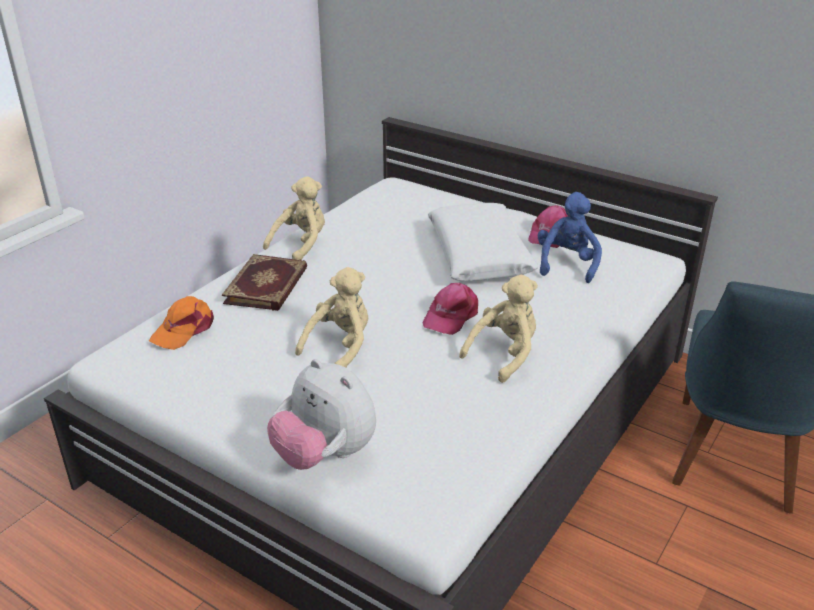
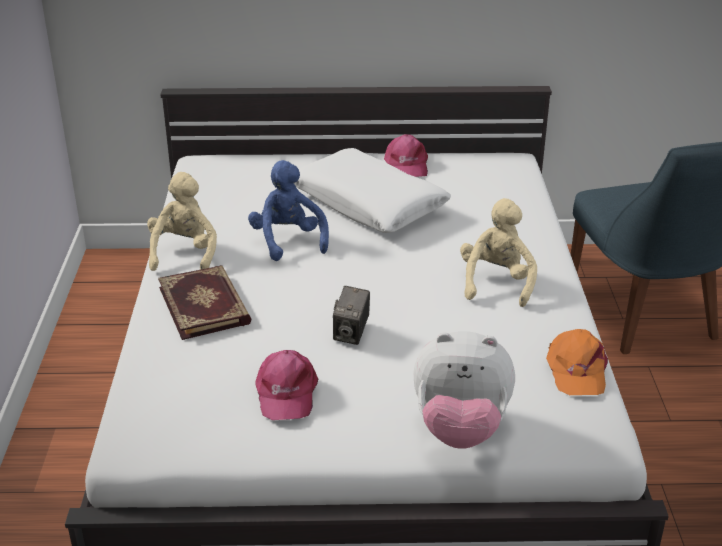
camera: 35 degrees left, 0 degrees up
(184, 329) = (177, 380): orange cap -> orange cap (576, 370)
(340, 347) = (351, 334): beige plush toy -> camera
(450, 315) = (413, 267): pink cap -> pink cap (286, 393)
(567, 264) = (452, 187): blue plush toy -> blue plush toy (288, 241)

